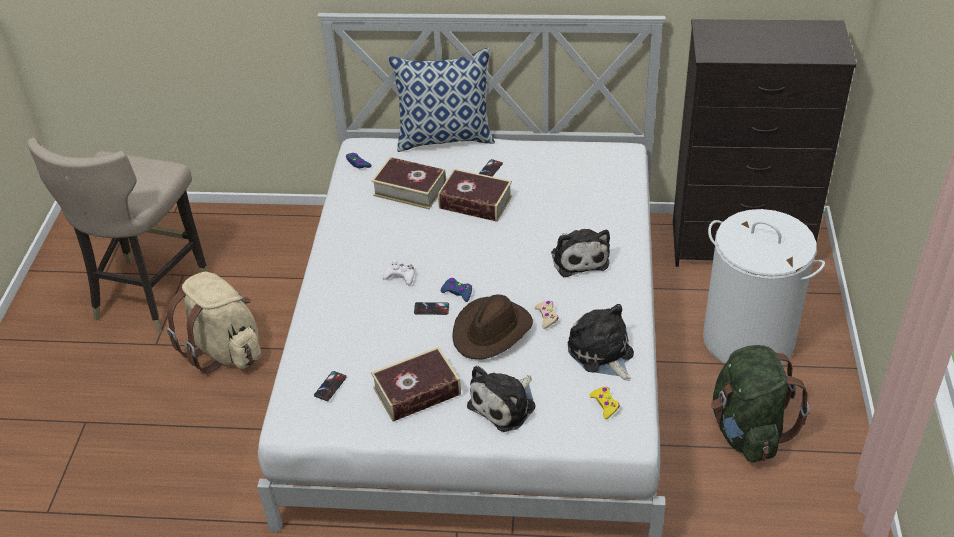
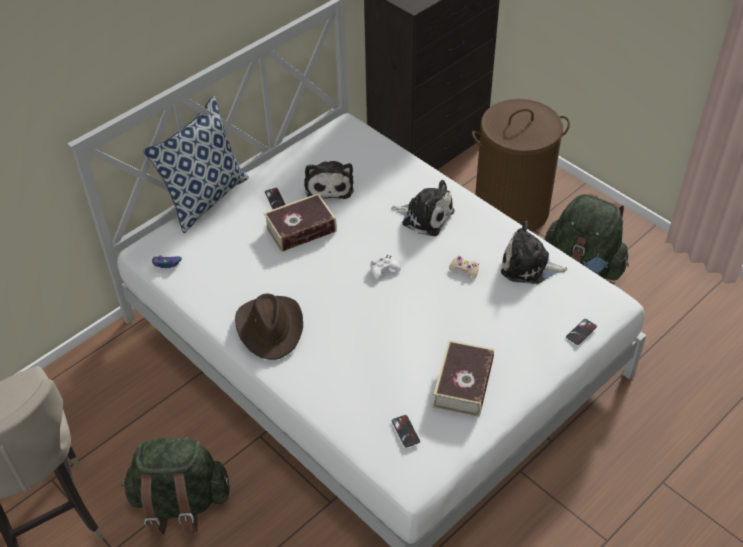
camera: 50 degrees left, 5 degrees up
(225, 350) = (180, 503): beige backpack -> green backpack
(400, 276) = (331, 319): white game controller -> white game controller (383, 269)
(410, 190) = (239, 254): book -> none
(431, 309) = (388, 323): phone -> phone (581, 332)
(457, 292) = (387, 298): blue game controller -> none
(492, 331) = (447, 305): brown hat -> brown hat (270, 328)
(505, 405) = (524, 345): plush toy -> plush toy (328, 186)
(605, 404) = (576, 295): yellow game controller -> none
(748, 339) = (511, 209): white laundry basket -> brown laundry basket

